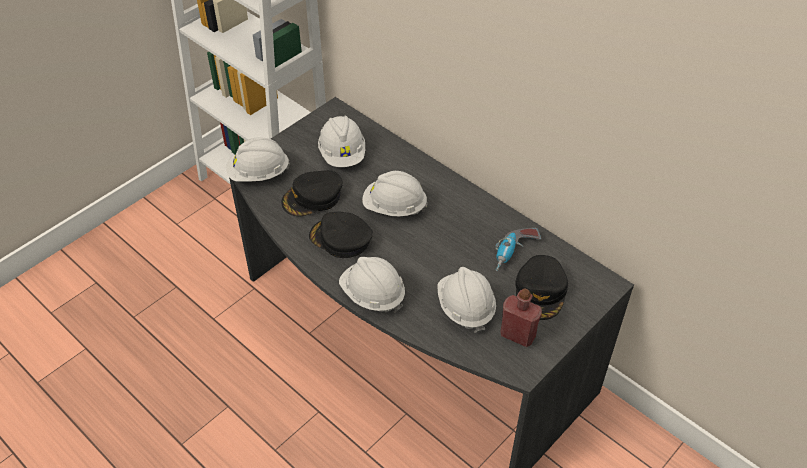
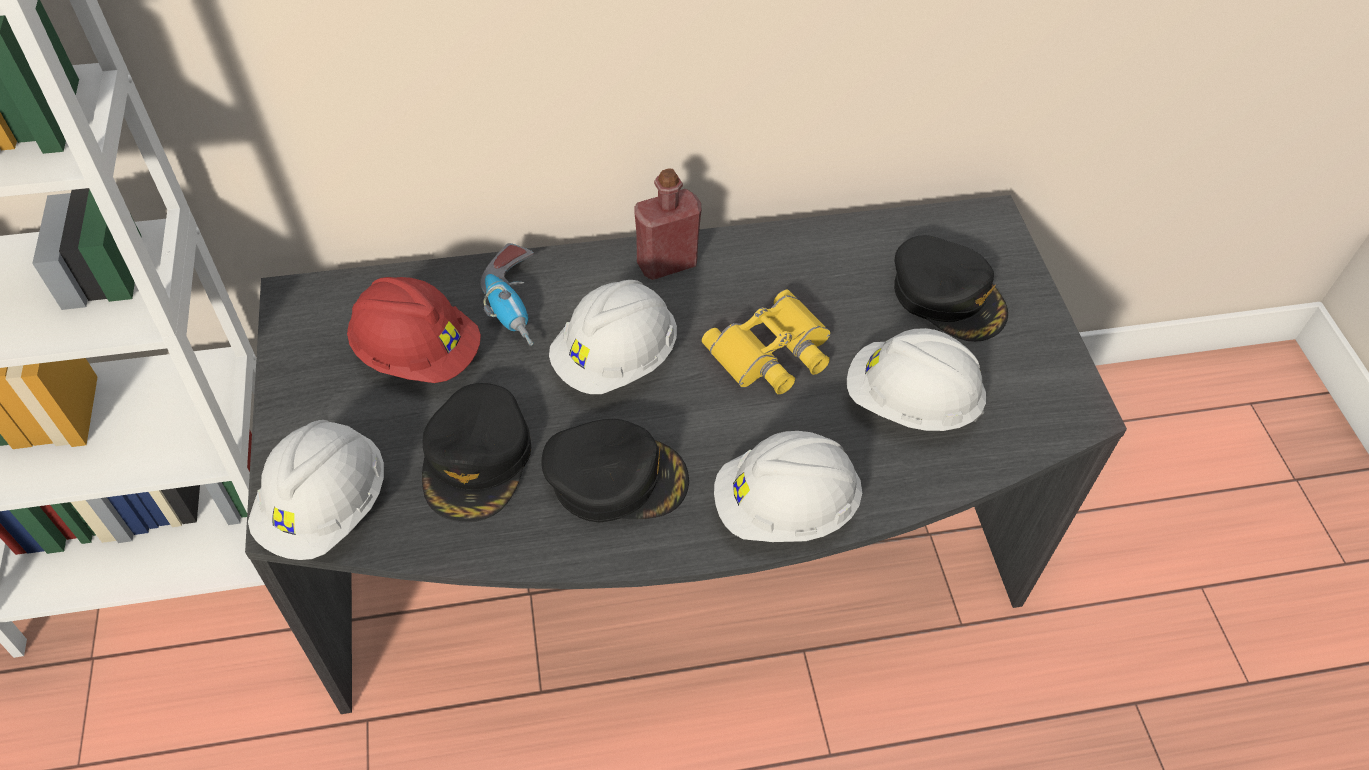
camera: 55 degrees left, 5 degrees up
(340, 239) = (616, 477): black cap -> black cap turned 150 degrees counterclockwise
(342, 154) = (417, 353): white hard hat -> red hard hat
(446, 251) = (773, 353): none -> yellow binoculars
(514, 254) = (851, 278): power drill -> power drill (518, 304)
(517, 335) = (1011, 374): red bottle -> red bottle (667, 263)

